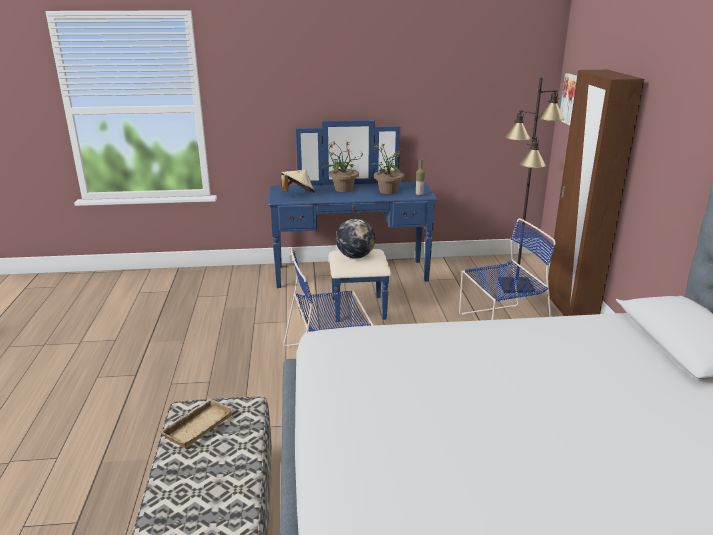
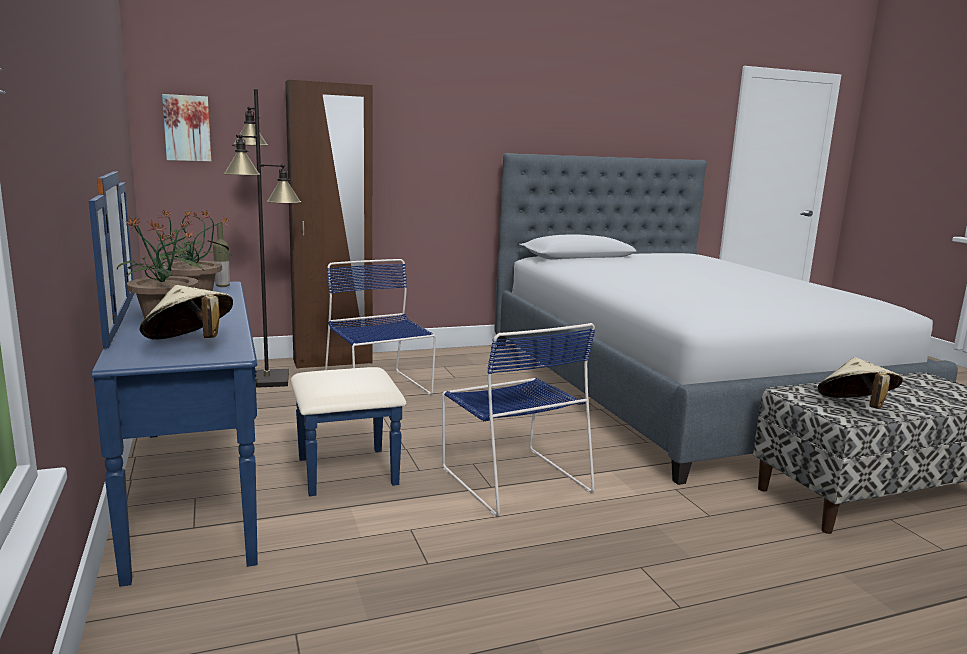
camera: 105 degrees left, 10 degrees down
(197, 426) = (855, 407): beige tray -> beige hat
(355, 256) = (346, 380): globe -> none

